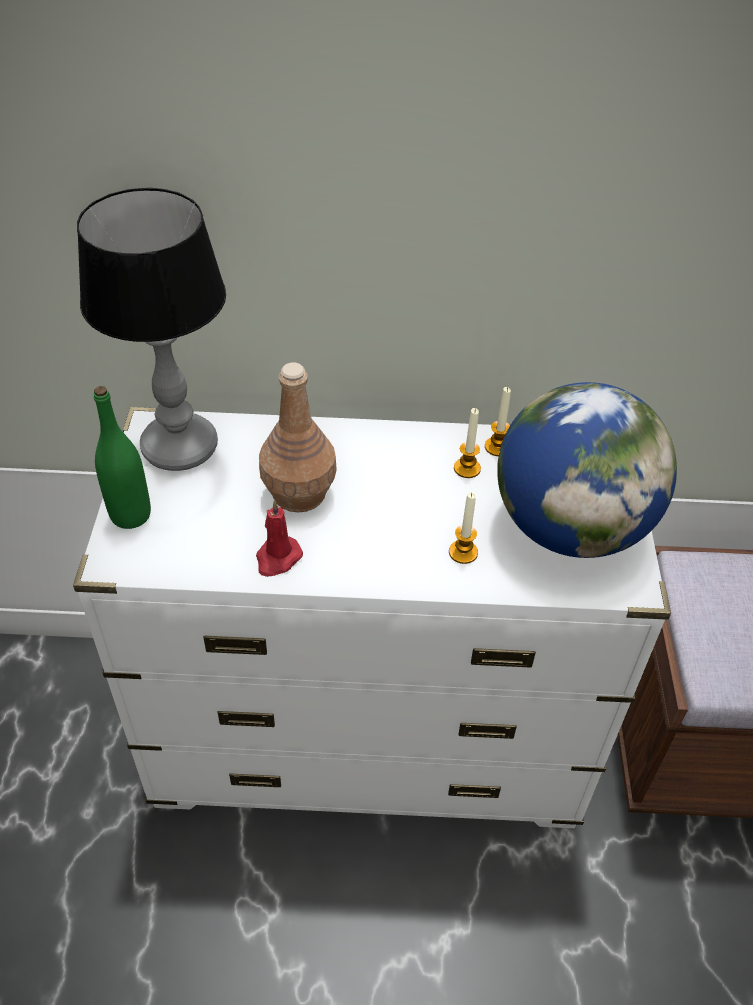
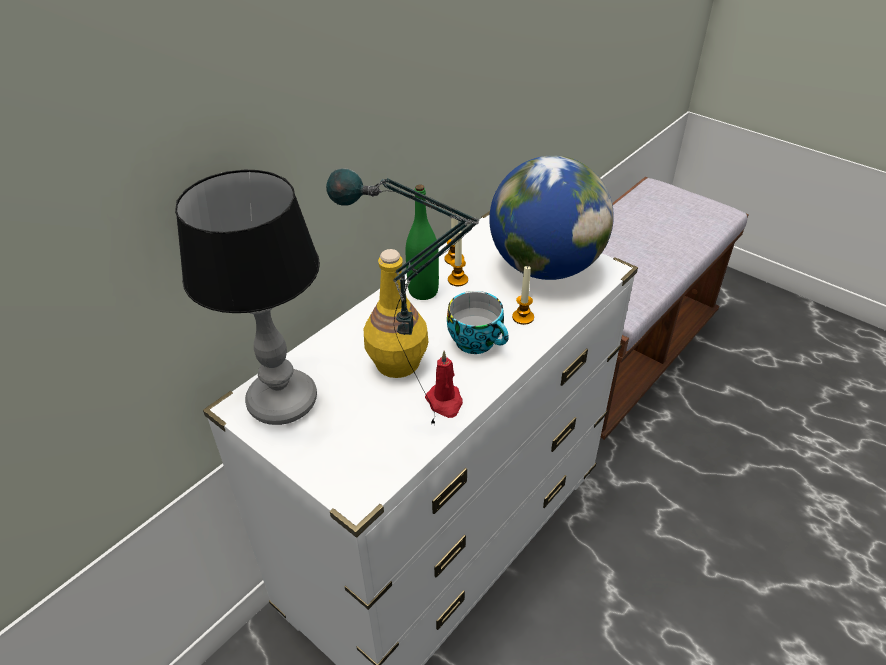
camera: 50 degrees left, 5 degrees down
(131, 515) = (320, 462): green bottle -> green bottle (423, 291)
(216, 561) = (416, 435): none -> table lamp
(298, 493) = (397, 363): brown bottle -> yellow bottle
(388, 536) = (478, 341): none -> cup

